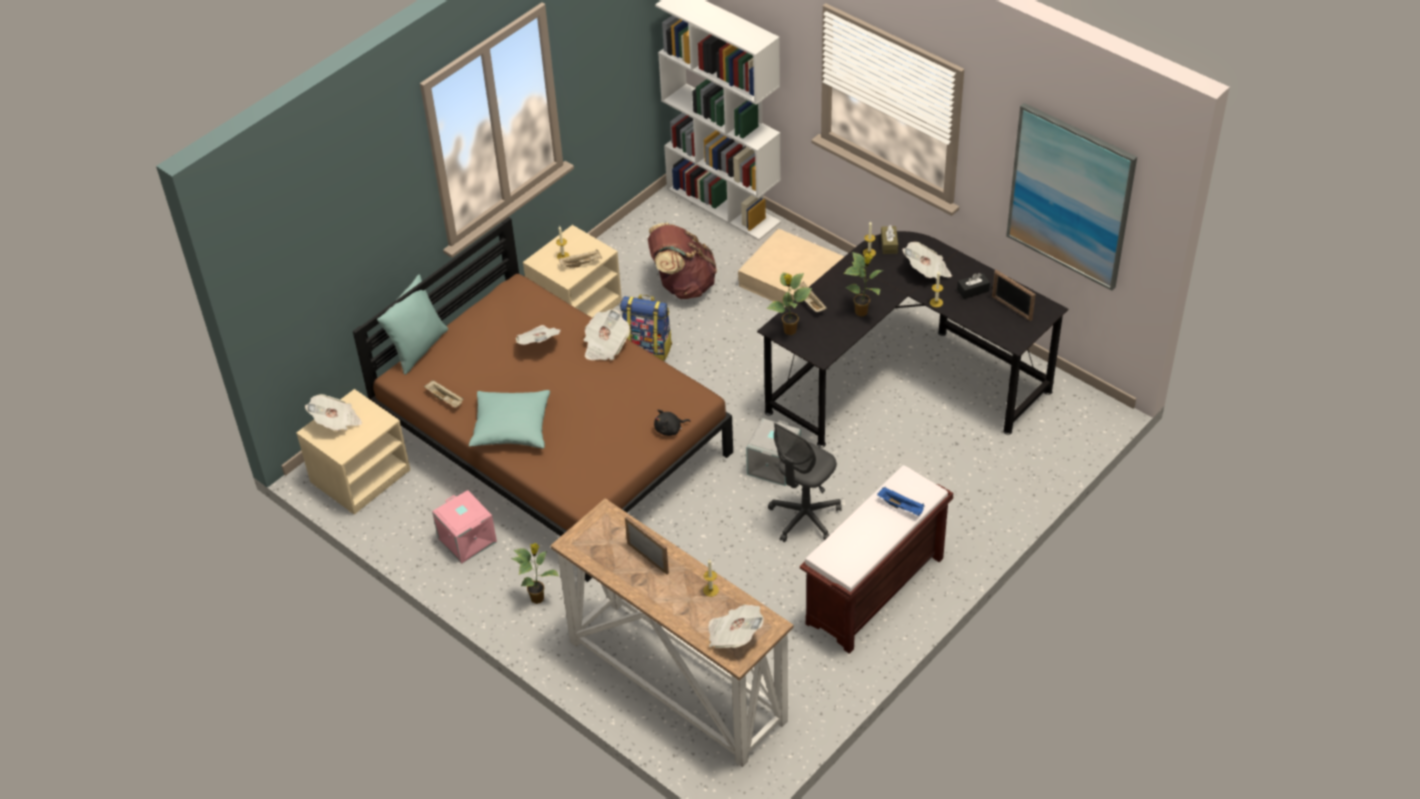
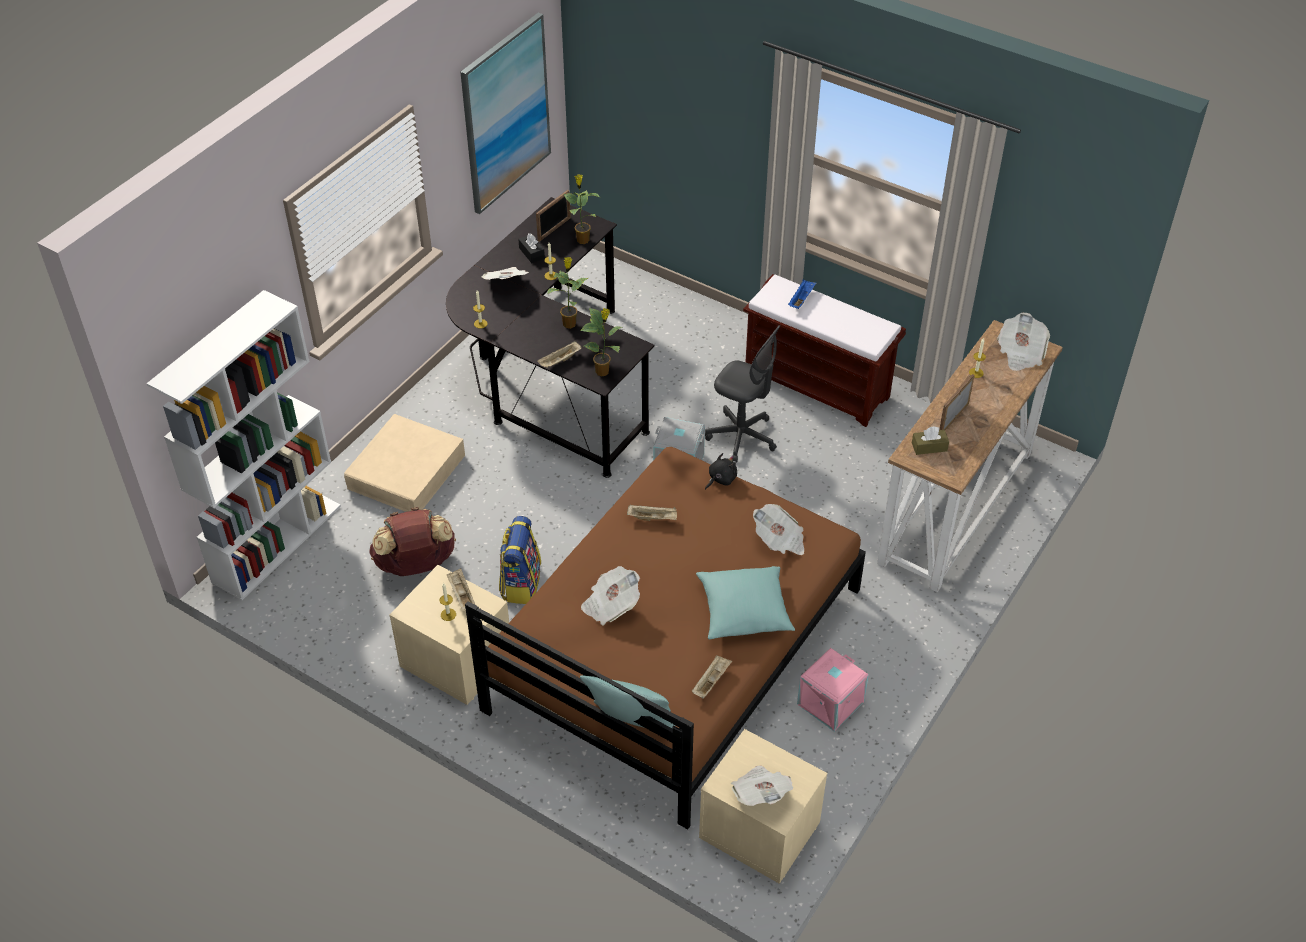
camera: 100 degrees left, 0 degrees up
(538, 598) = (890, 627): potted plant -> potted plant (582, 239)
(605, 346) = (605, 547): newspaper -> newspaper (779, 540)
(631, 378) = (653, 518): none -> beige tray
(670, 429) = (721, 479): black plush toy -> black plush toy turned 105 degrees counterclockwise
(889, 244) = (467, 310): brown tissue box -> brown tissue box (929, 447)

